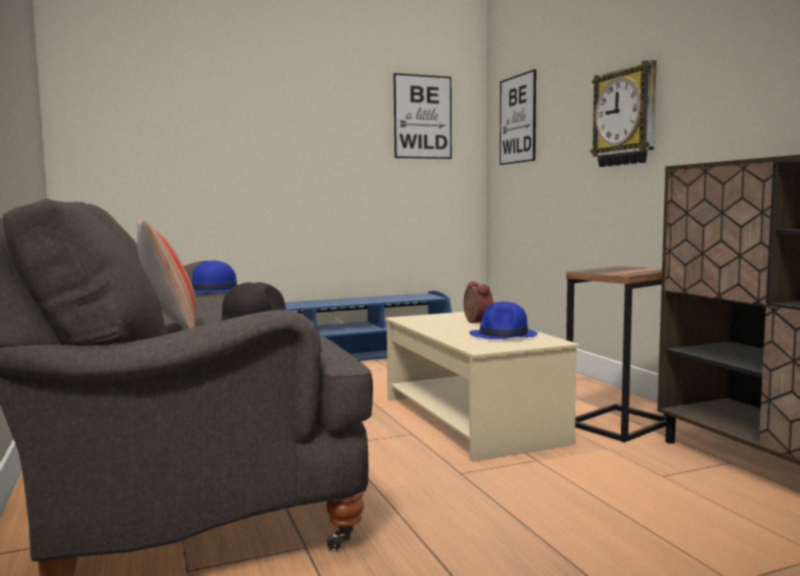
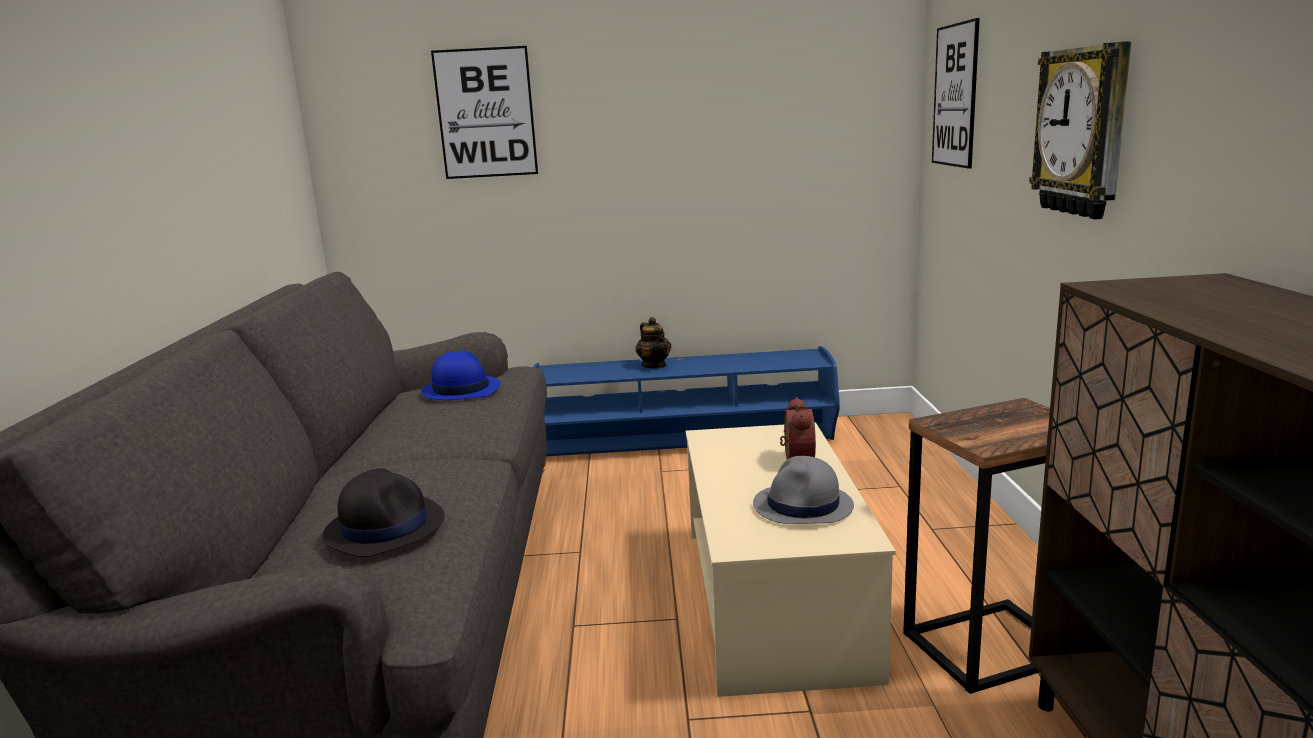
camera: 20 degrees right, 10 degrees up
(169, 330) = (315, 504): pillow -> none
(319, 302) = (654, 365): none -> teapot
(422, 117) = (814, 91): picture -> picture (486, 113)
(503, 335) = (803, 506): blue hat -> grey hat

